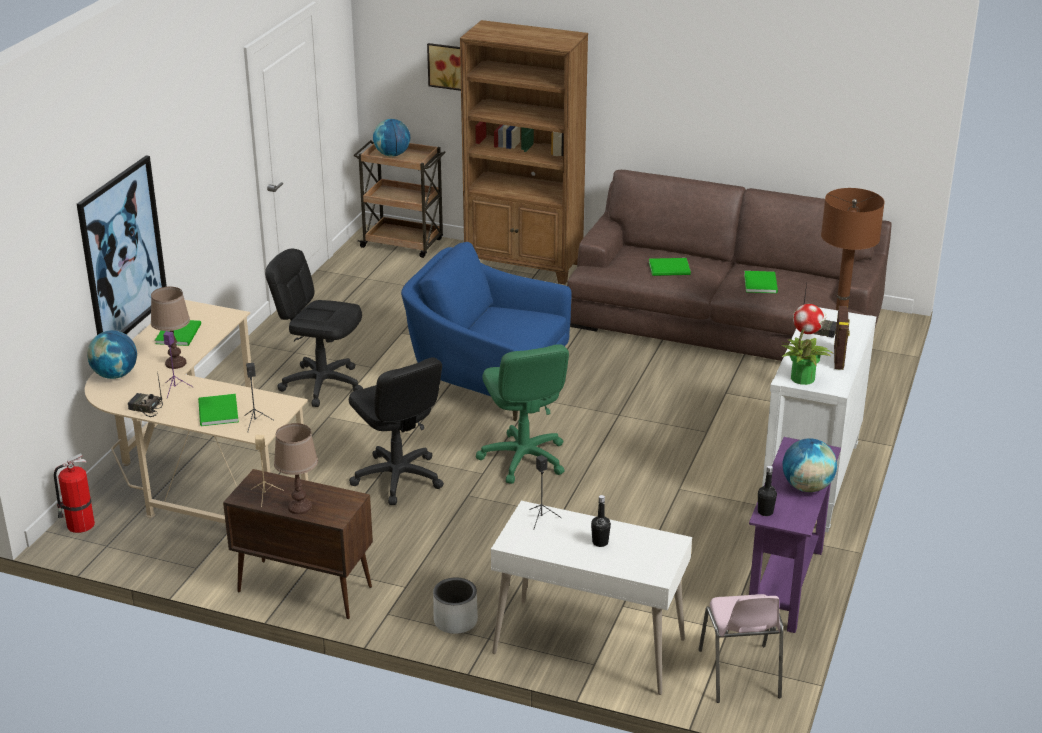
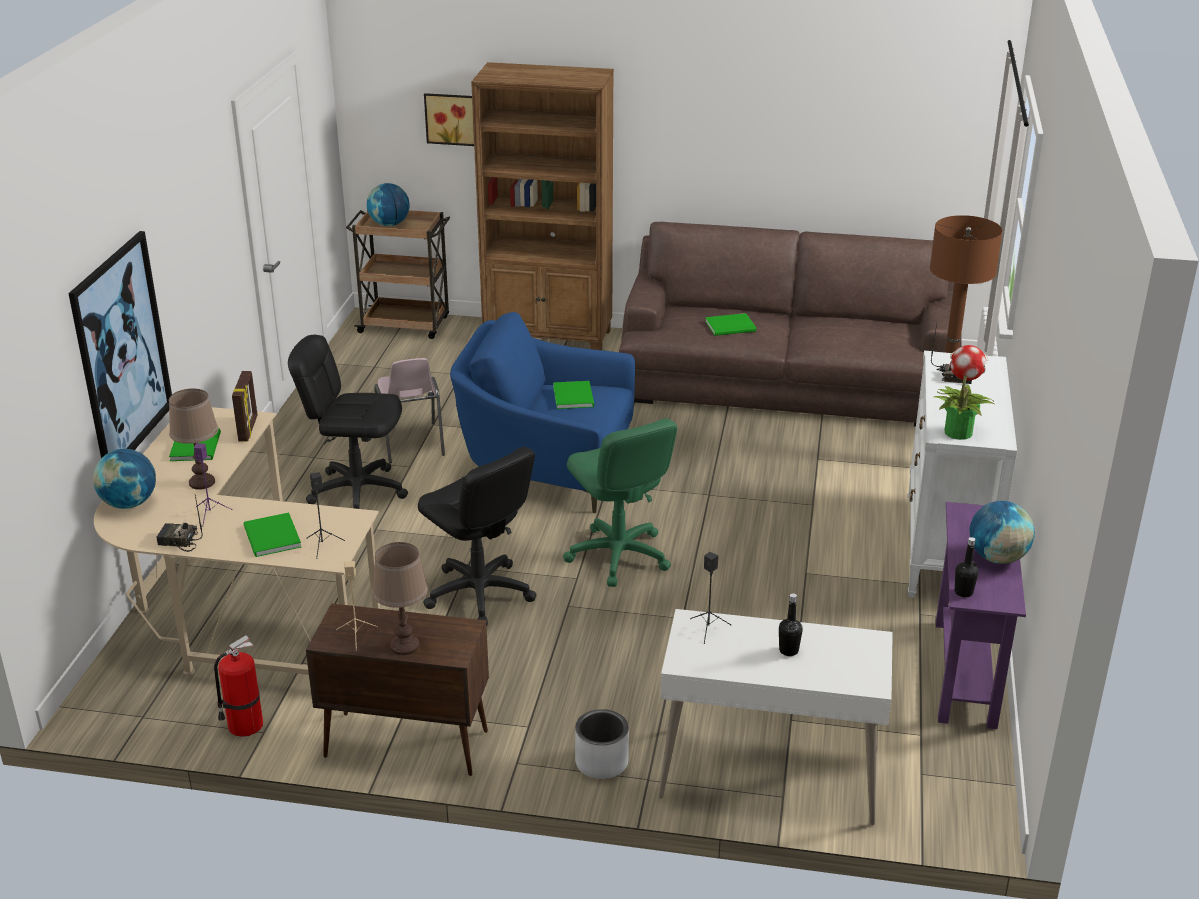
camera: 10 degrees left, 0 degrees up
(79, 525) = (101, 694): fire extinguisher -> fire extinguisher (244, 725)
(739, 674) = (954, 788): pink chair -> pink chair (410, 443)
(761, 283) = (836, 334): green book -> green book (574, 396)
(839, 358) = (987, 406): picture frame -> picture frame (249, 429)

